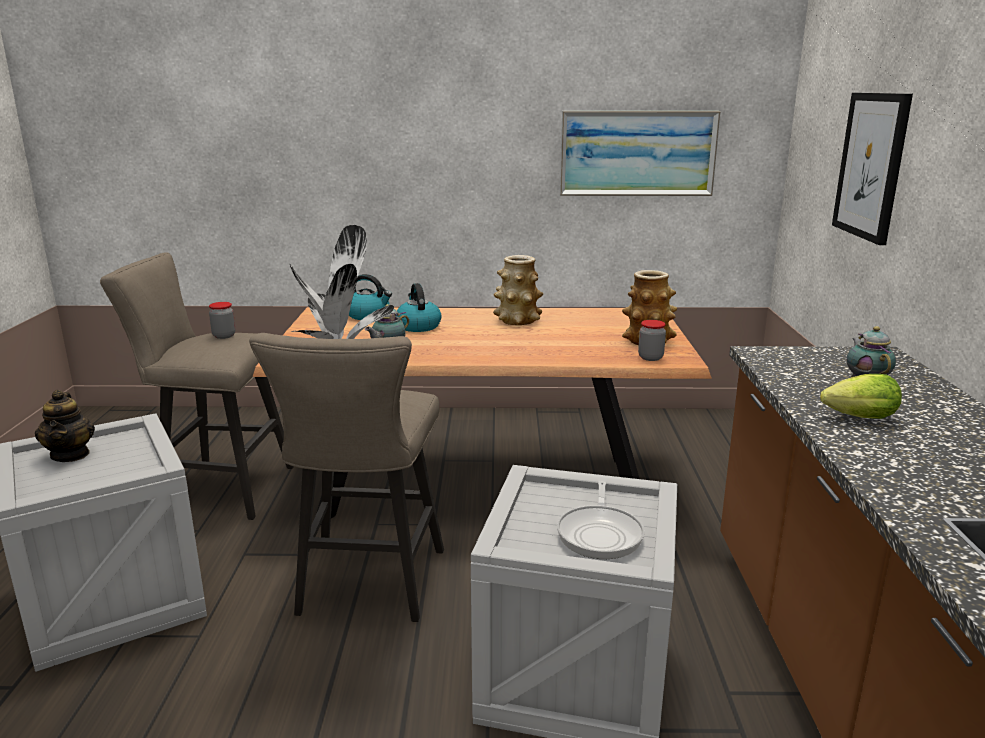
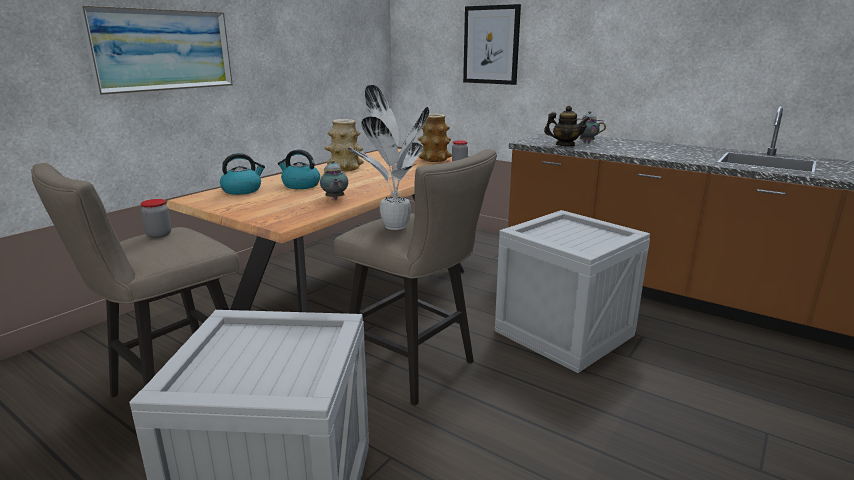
camera: 55 degrees left, 0 degrees up
(71, 455) = (228, 365): teapot -> teapot (565, 145)
(600, 534) = (588, 236): frying pan -> none
(637, 153) = (325, 49): picture -> picture (163, 50)
(855, 418) = (619, 149): lettuce -> none

